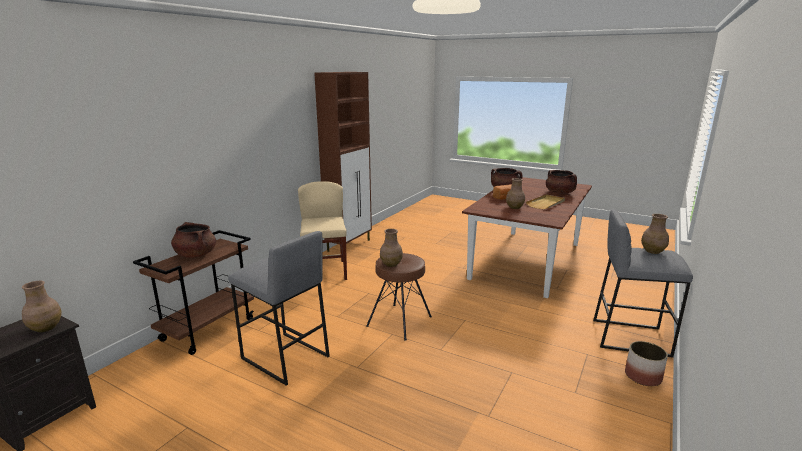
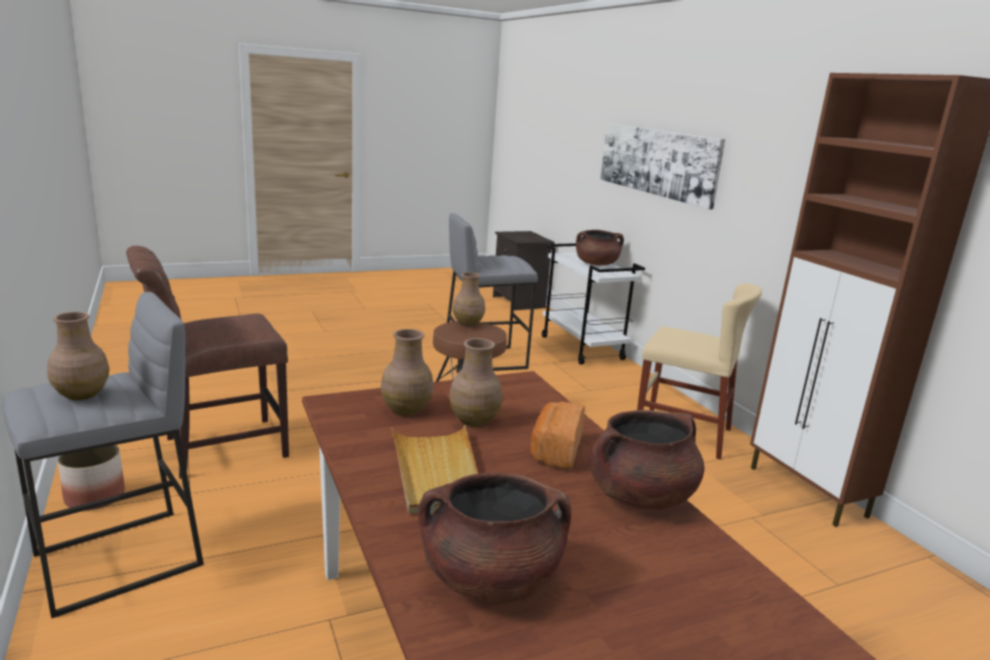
camera: 125 degrees right, 0 degrees up
(45, 328) = (523, 239): brown vase -> brown vase (406, 409)
(193, 150) = (657, 162): none -> picture
(208, 329) = (583, 348): brown cart -> white cart
(556, 376) = (218, 448): none -> brown chair

